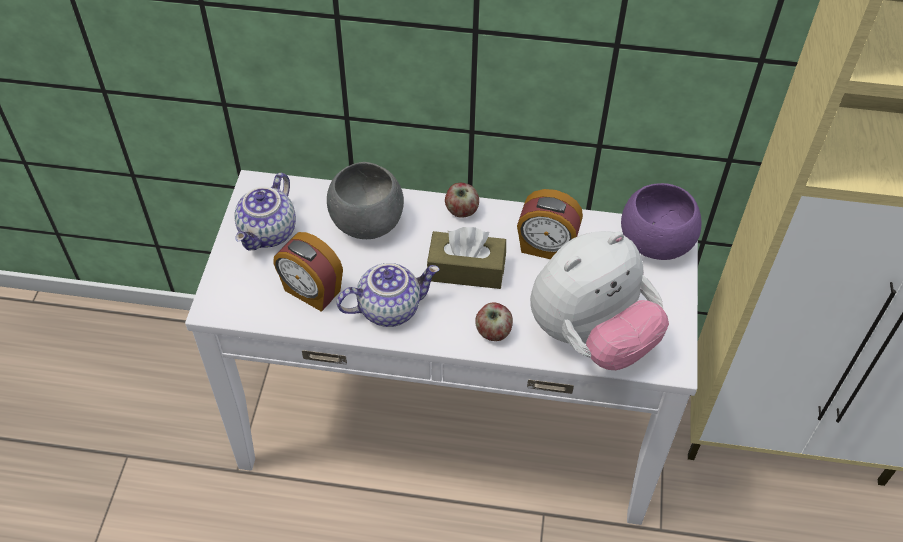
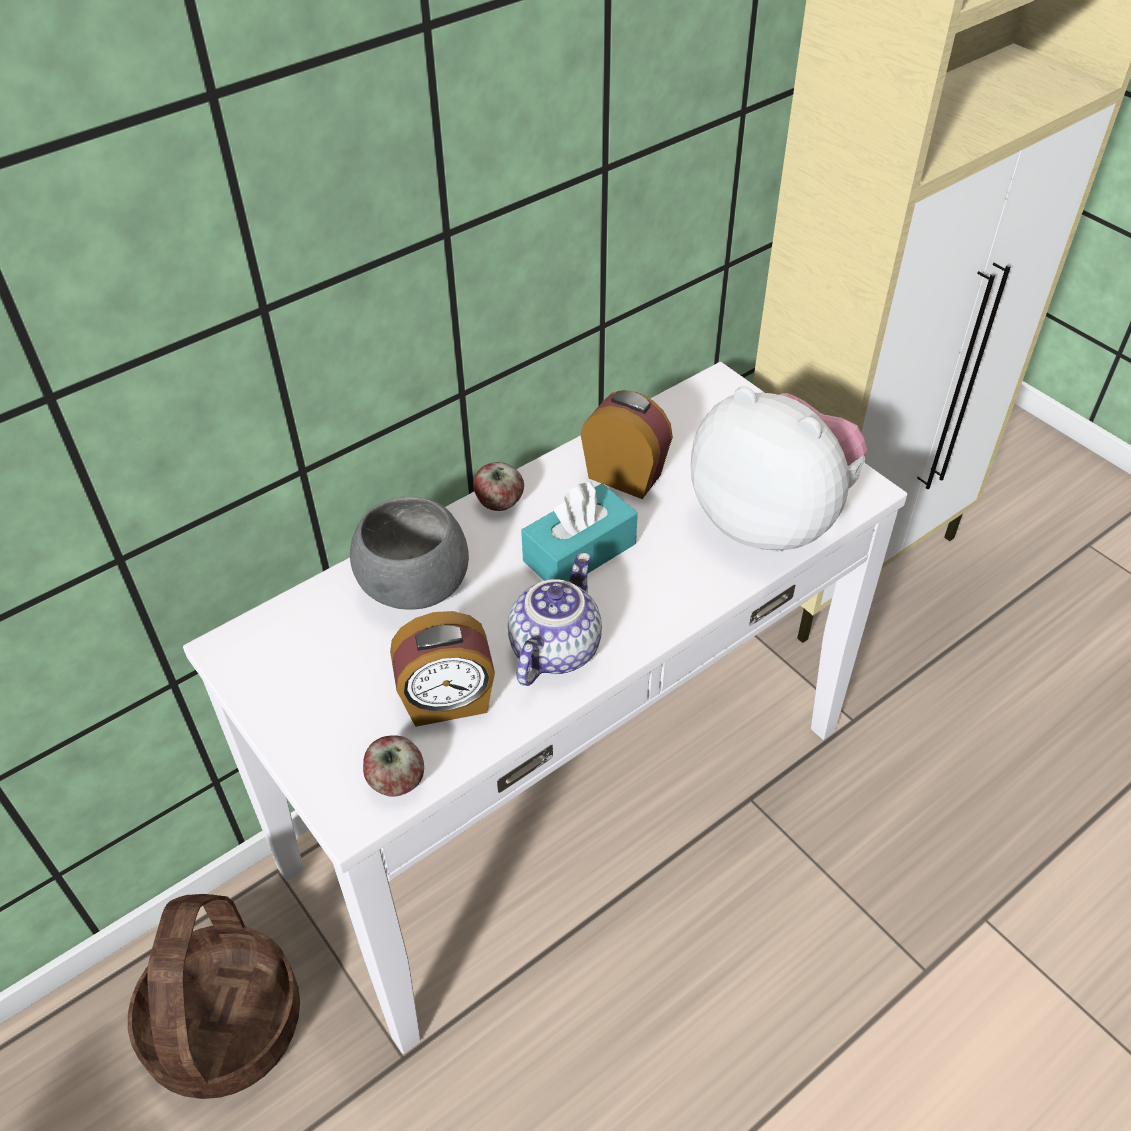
camera: 45 degrees left, 5 degrees down
(186, 382) = (224, 1024): none -> basket
(269, 233) = (314, 683): teapot -> none
(466, 270) = (579, 552): brown tissue box -> turquoise tissue box
(493, 332) = (683, 587): apple -> apple (396, 781)
(546, 247) = (625, 475): alarm clock -> alarm clock turned 120 degrees counterclockwise
(591, 336) = (771, 520): plush toy -> plush toy turned 60 degrees counterclockwise
(655, 242) = (711, 401): purple bowl -> none

